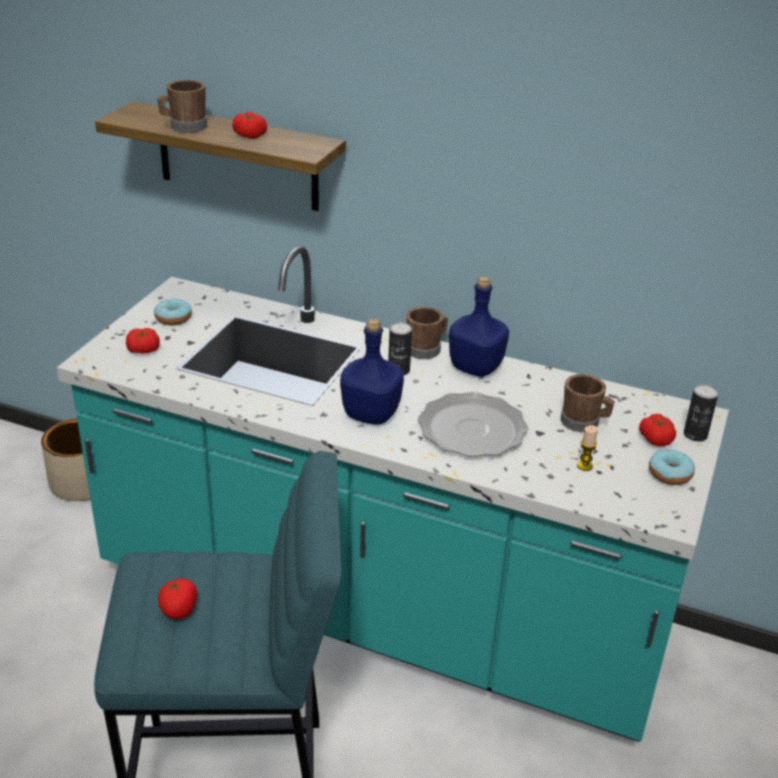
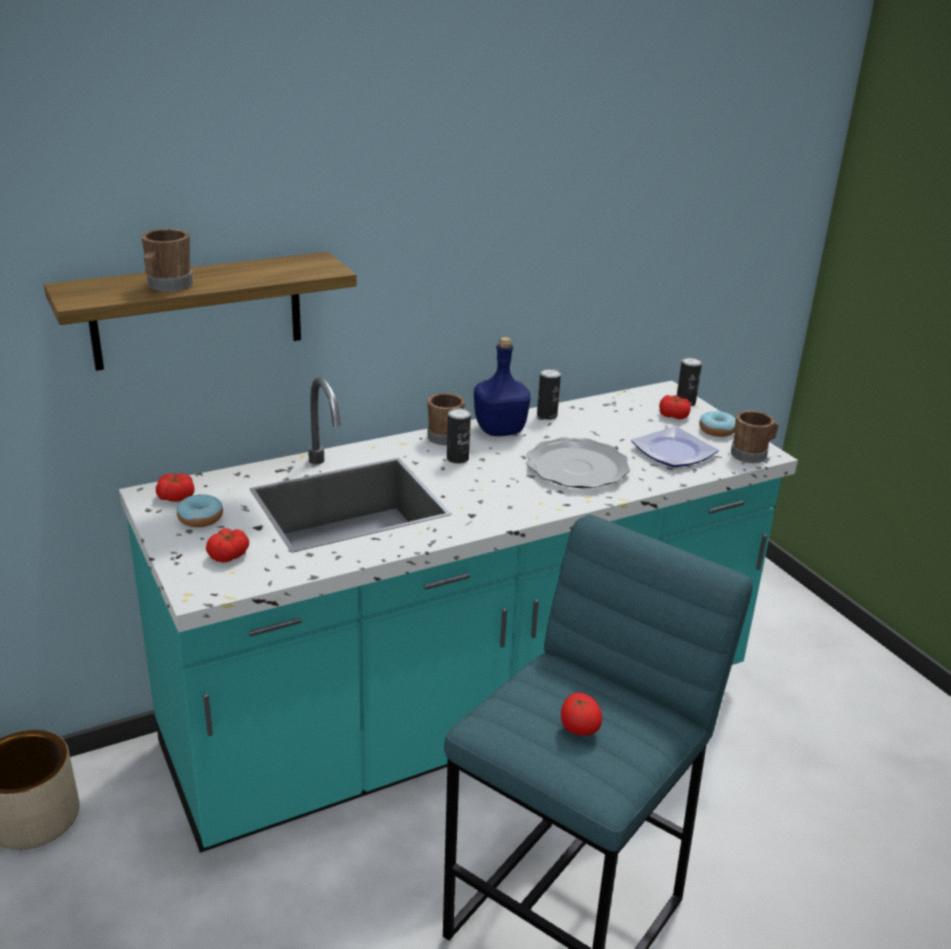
camera: 50 degrees left, 5 degrees down
(249, 135) = (244, 273): tomato -> tomato (176, 497)
(370, 414) = (500, 496): blue bottle -> none
(538, 377) = (547, 415): none -> can
(584, 423) = (624, 428): brown mug -> brown mug (752, 454)
(584, 466) = (673, 451): candle -> plate

